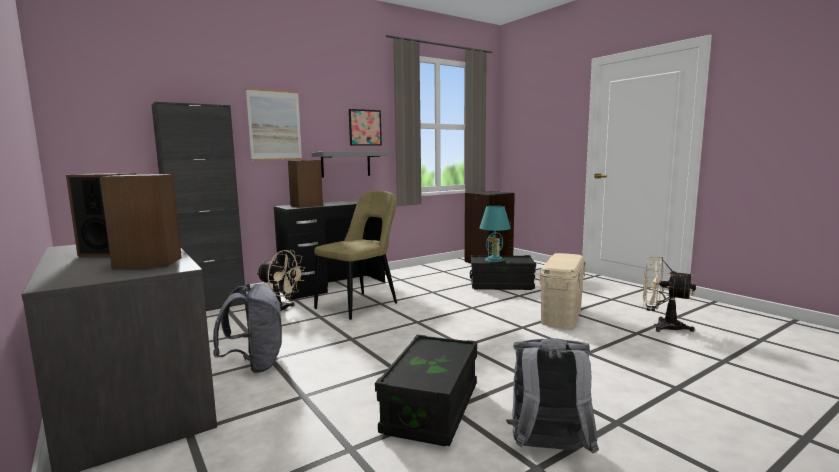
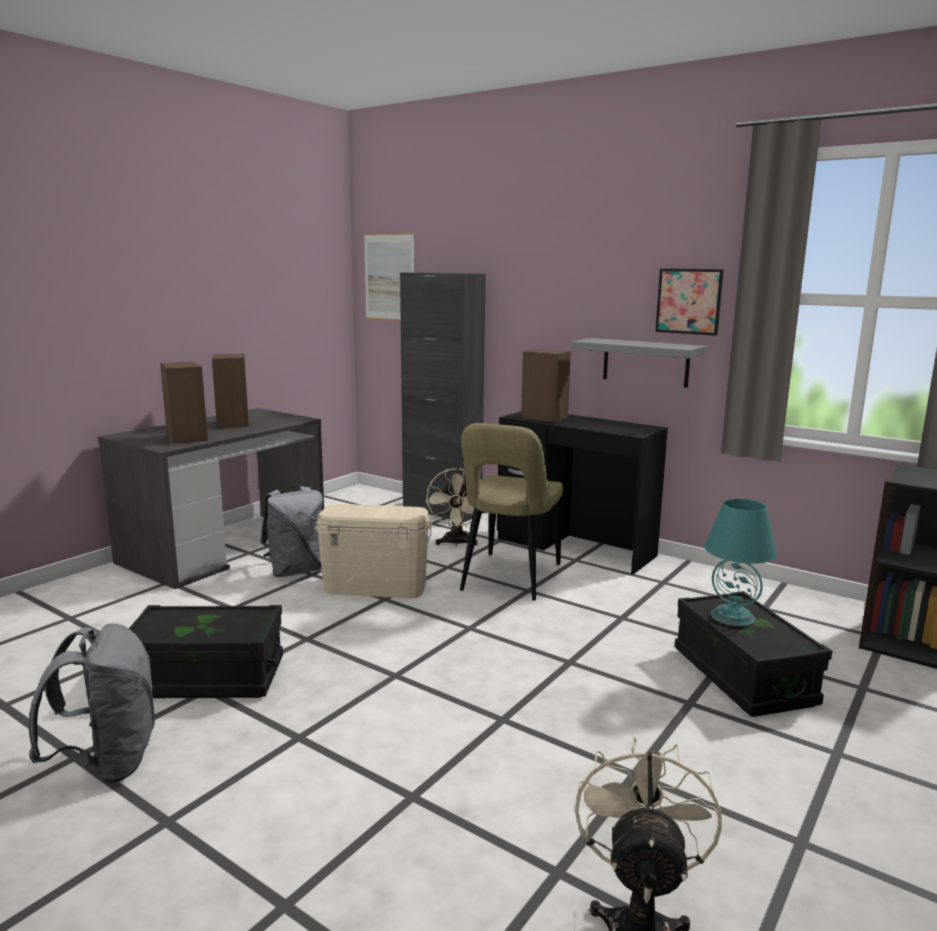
camera: 70 degrees right, 5 degrees up
(274, 125) = (546, 296): picture -> picture (389, 277)
(360, 305) = (509, 579): beige chair -> beige chair turned 90 degrees clockwise
(561, 315) = (603, 761): beige storage box -> beige storage box (375, 586)

